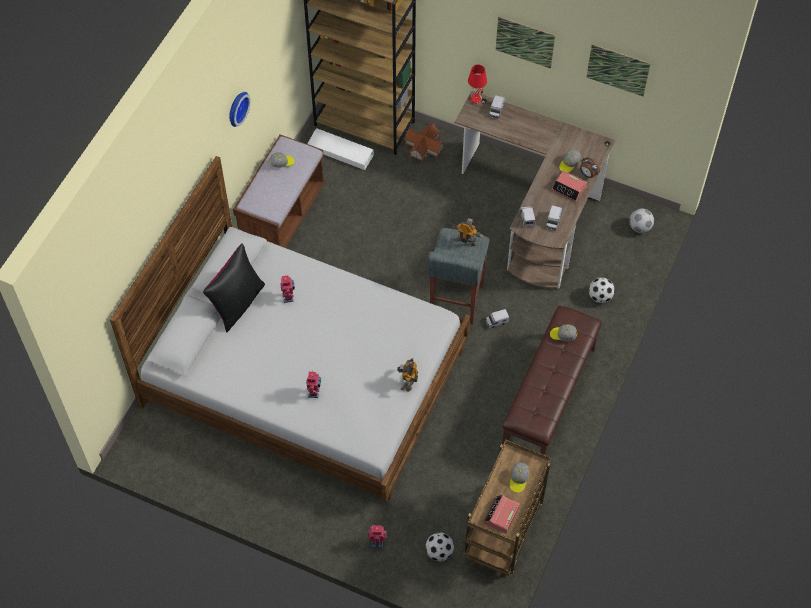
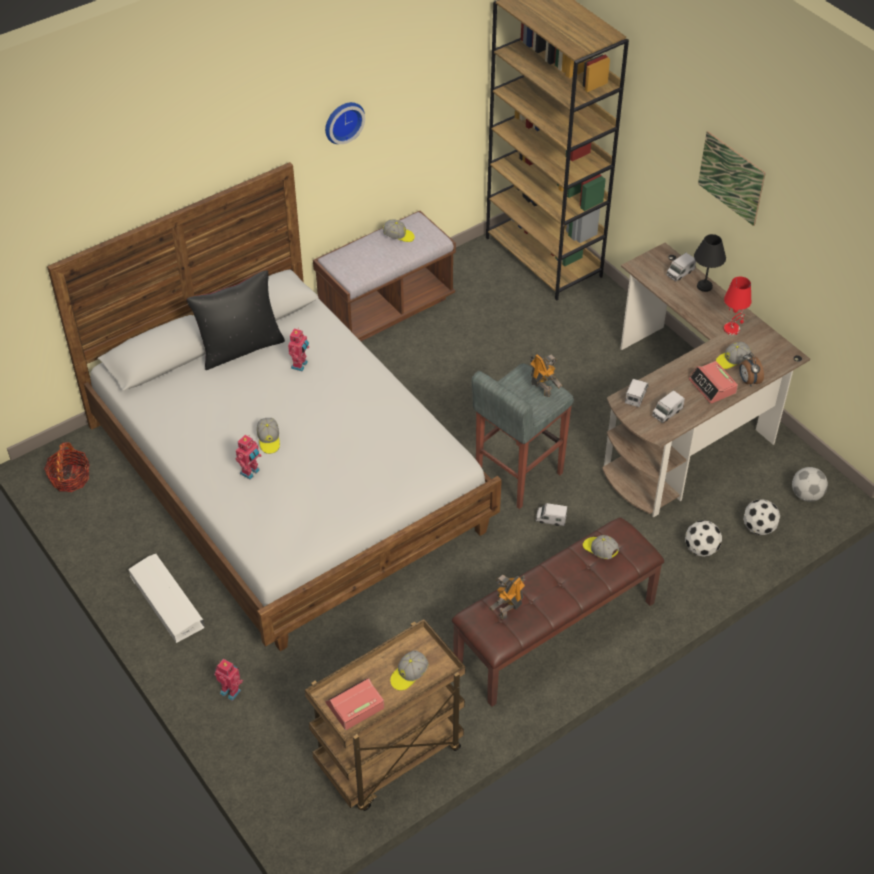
camera: 30 degrees right, 10 degrees down
(156, 452) = (70, 478): none -> basket
(309, 363) = (269, 440): none -> cap
(340, 151) = (496, 273): white storage box -> white storage box (167, 601)
(408, 382) = (366, 511): toy robot -> toy robot (508, 608)
(424, 150) = (593, 308): toy house -> none
(439, 552) = (294, 740): football -> football (759, 528)
(476, 99) = (664, 252): red table lamp -> red table lamp (732, 329)
(518, 114) = (705, 286): none -> black table lamp
(618, 69) = (829, 245): picture -> none

